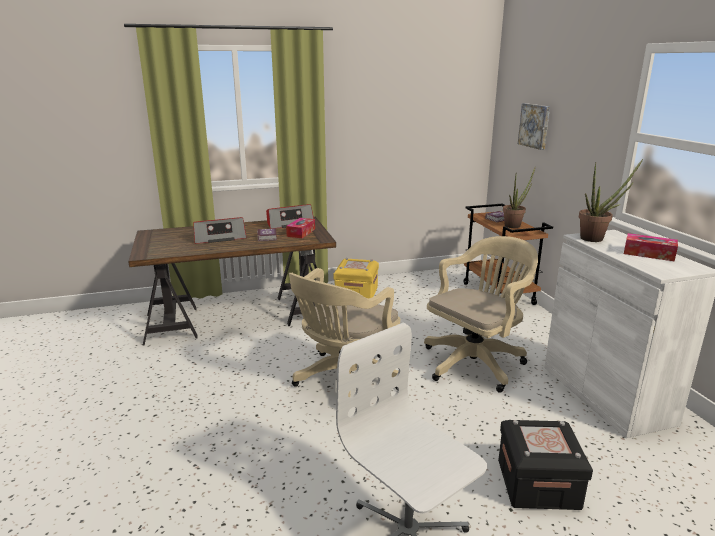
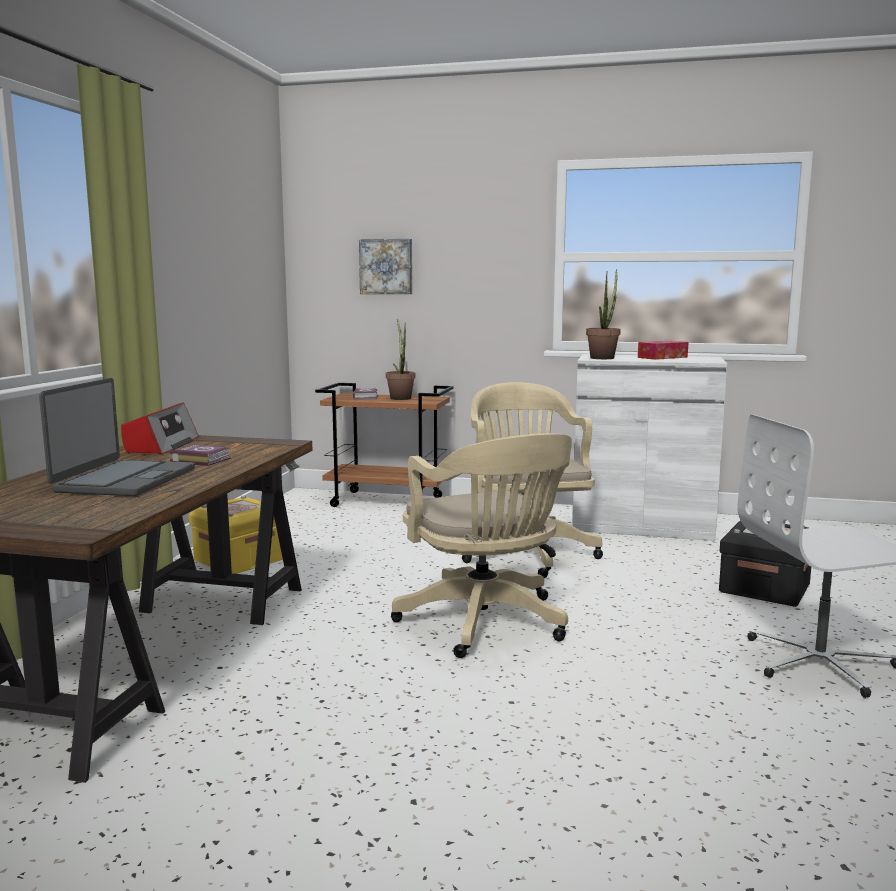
camera: 60 degrees left, 10 degrees down
(219, 238) = (124, 480): radio -> laptop
(301, 232) = (227, 446): tissue box -> none

